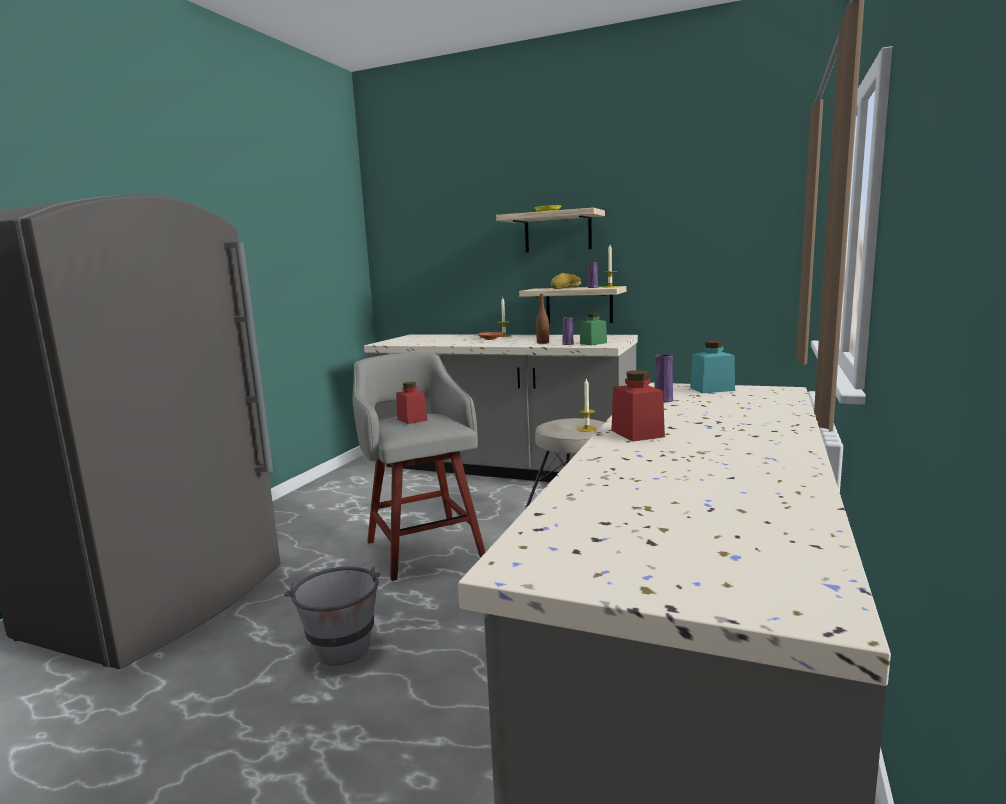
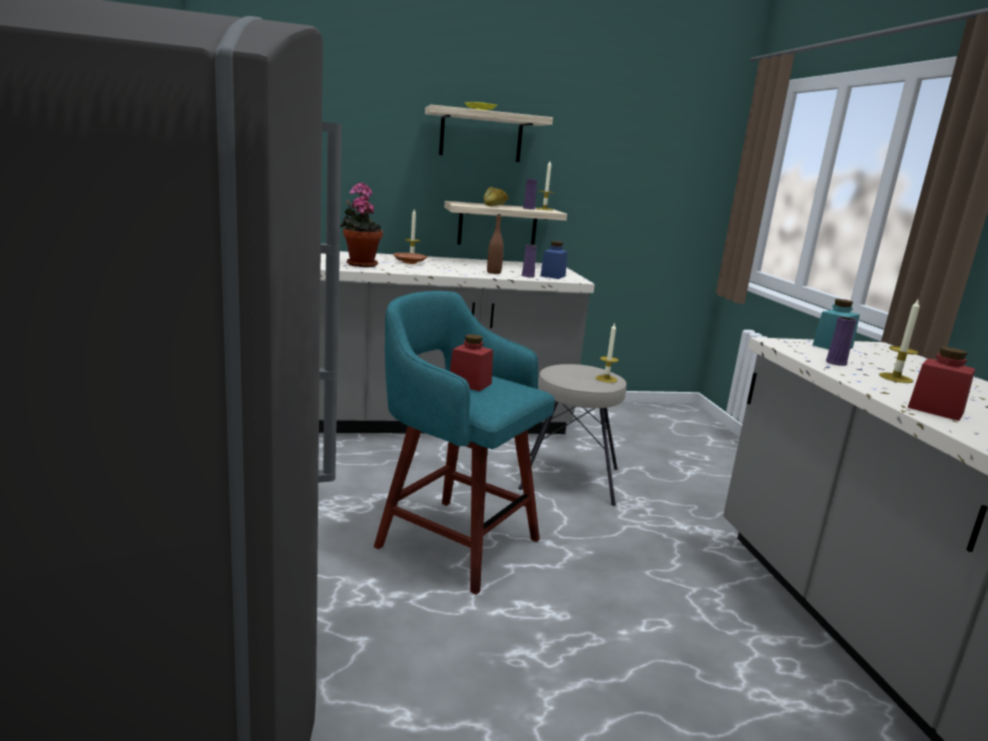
camera: 35 degrees left, 5 degrees up
(340, 642) = (524, 695): grey bucket -> none
(423, 547) = (454, 541): grey stool -> turquoise stool
(447, 341) = (360, 264): none -> potted plant
(593, 343) = (553, 276): green jar -> blue jar
(690, 412) = (895, 378): none -> candle

